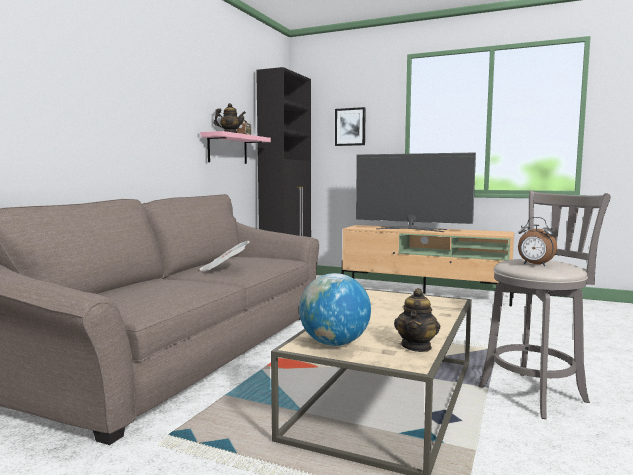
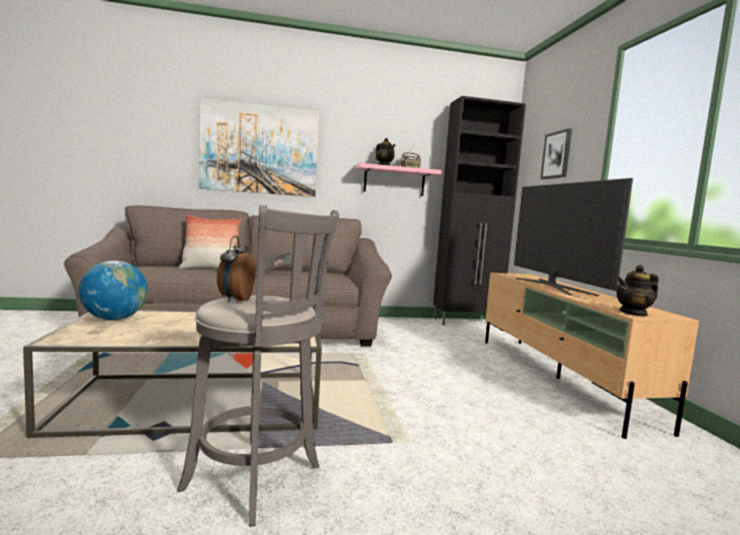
camera: 55 degrees right, 0 degrees up
(116, 111) = (260, 149): none -> picture
(151, 283) = (209, 269): none -> pillow
(416, 346) = (111, 338): teapot -> teapot (633, 313)

